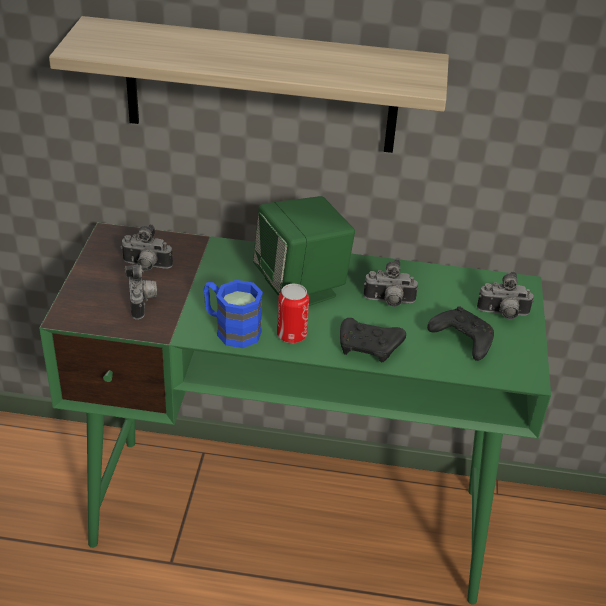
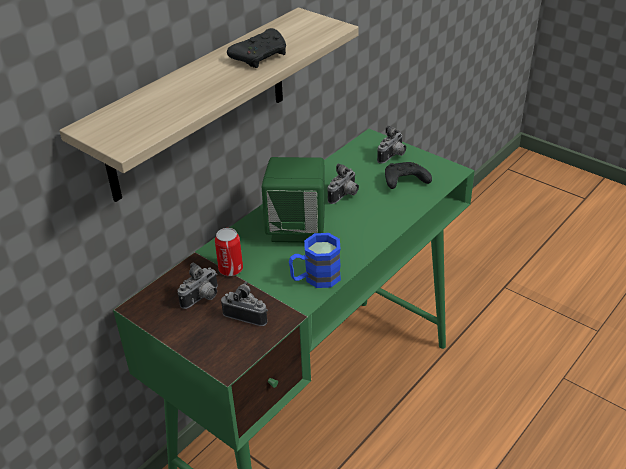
camera: 55 degrees left, 0 degrees up
(291, 335) = (344, 251): can -> can (231, 269)
(369, 347) = (383, 221): black game controller -> black game controller (261, 57)

